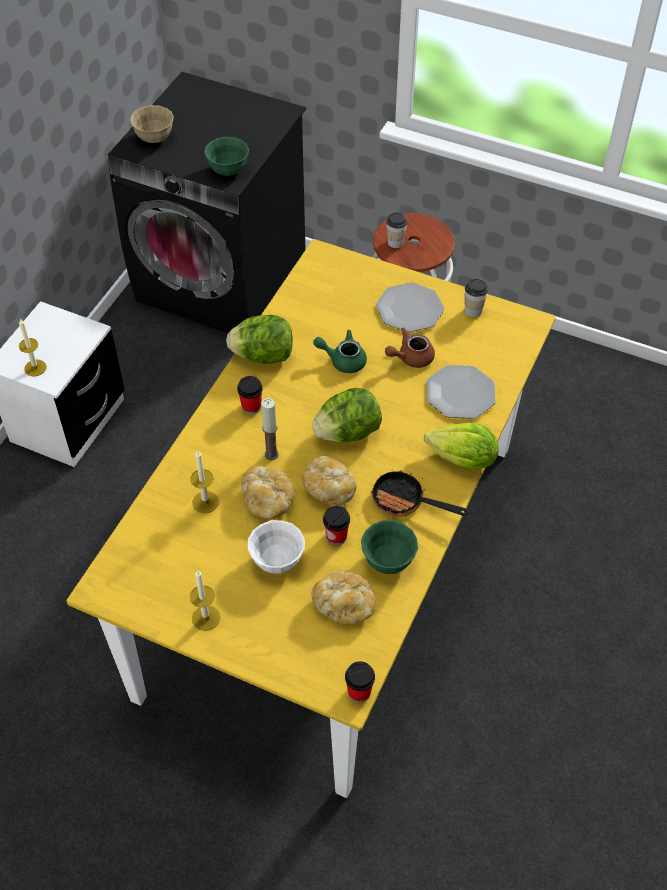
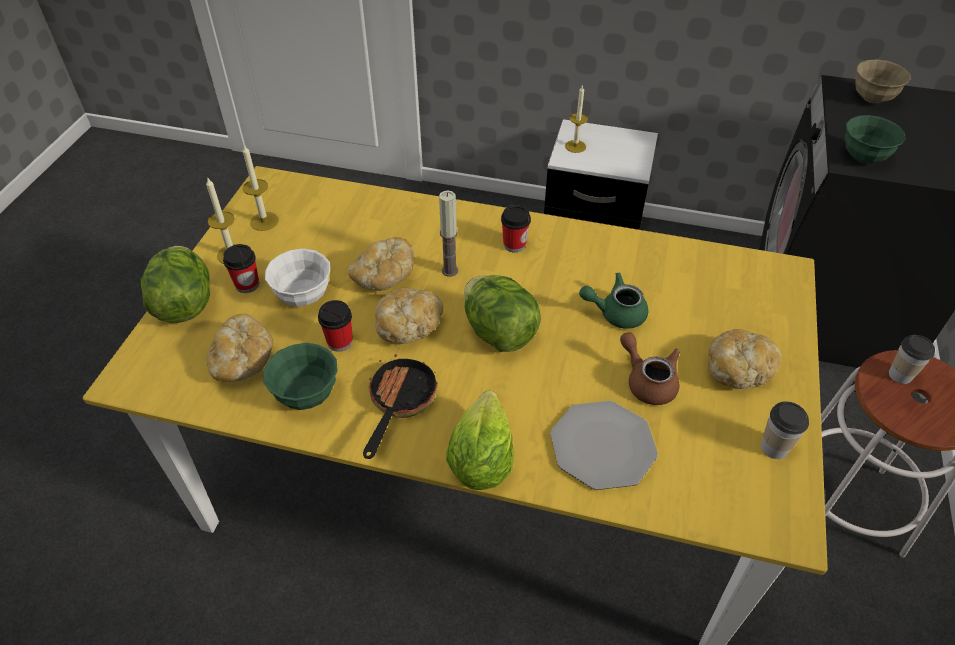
camera: 80 degrees right, 5 degrees down
(205, 502) = (376, 231): candle -> candle (264, 221)
(263, 356) = (594, 243): lettuce -> lettuce (185, 304)
(343, 360) = (615, 313): green teapot -> green teapot turned 90 degrees counterclockwise
(359, 692) = (126, 389): cup -> cup (247, 284)
(409, 309) = (738, 370): plate -> bread

